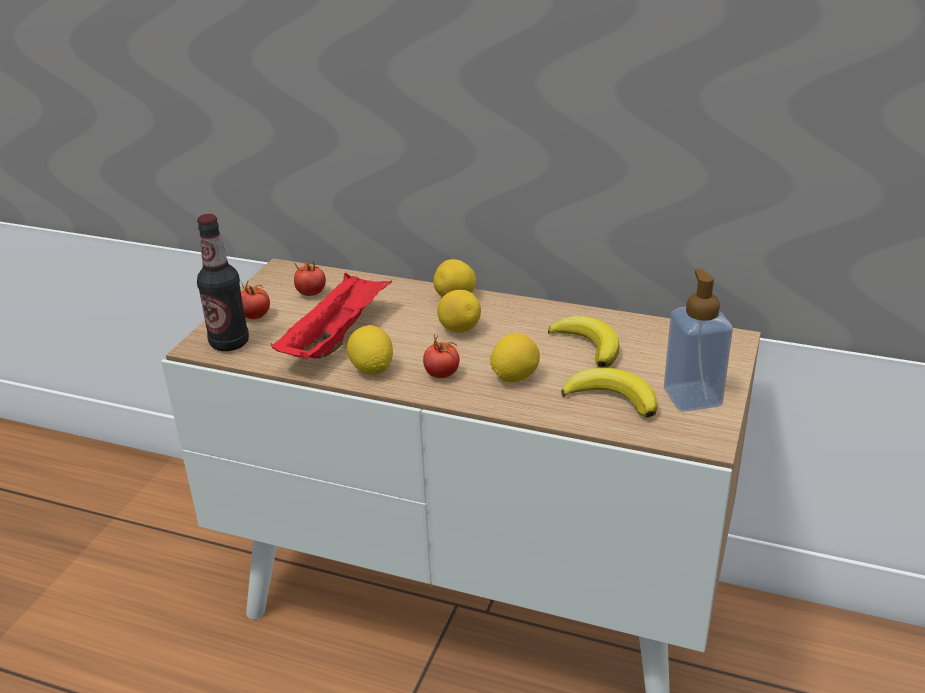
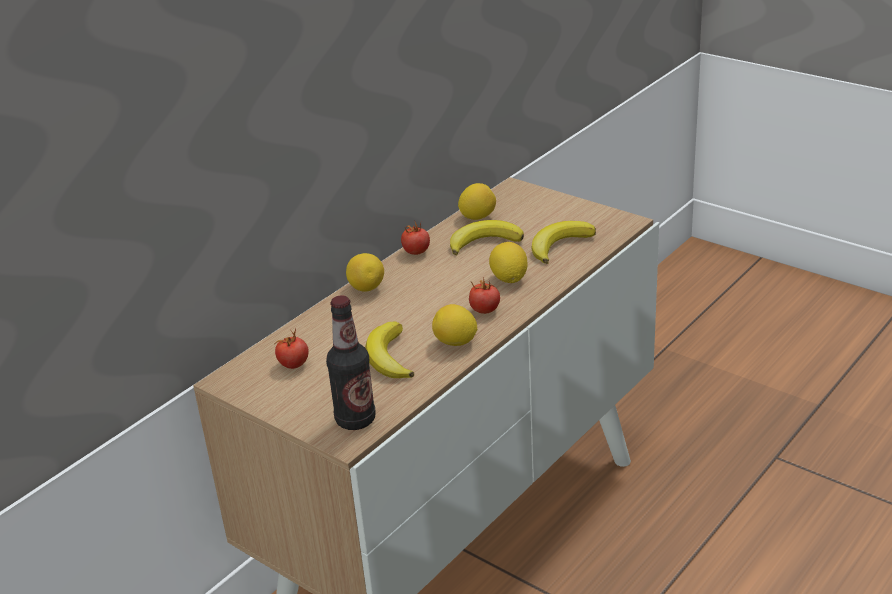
camera: 70 degrees left, 0 degrees up
(255, 316) = (313, 401): tomato -> tomato (416, 252)
(336, 337) = (389, 357): red tray -> banana
(459, 329) = (421, 293): lemon -> lemon (477, 217)
(692, 397) = (575, 216): soap dispenser -> none

